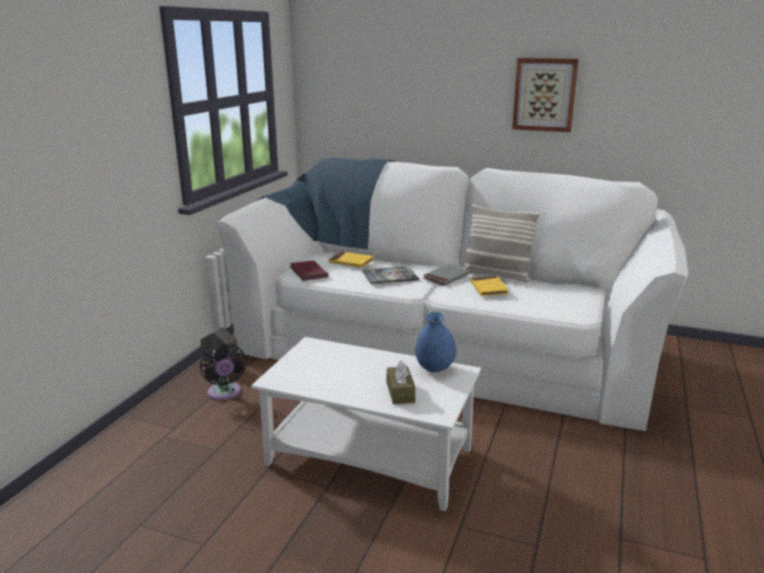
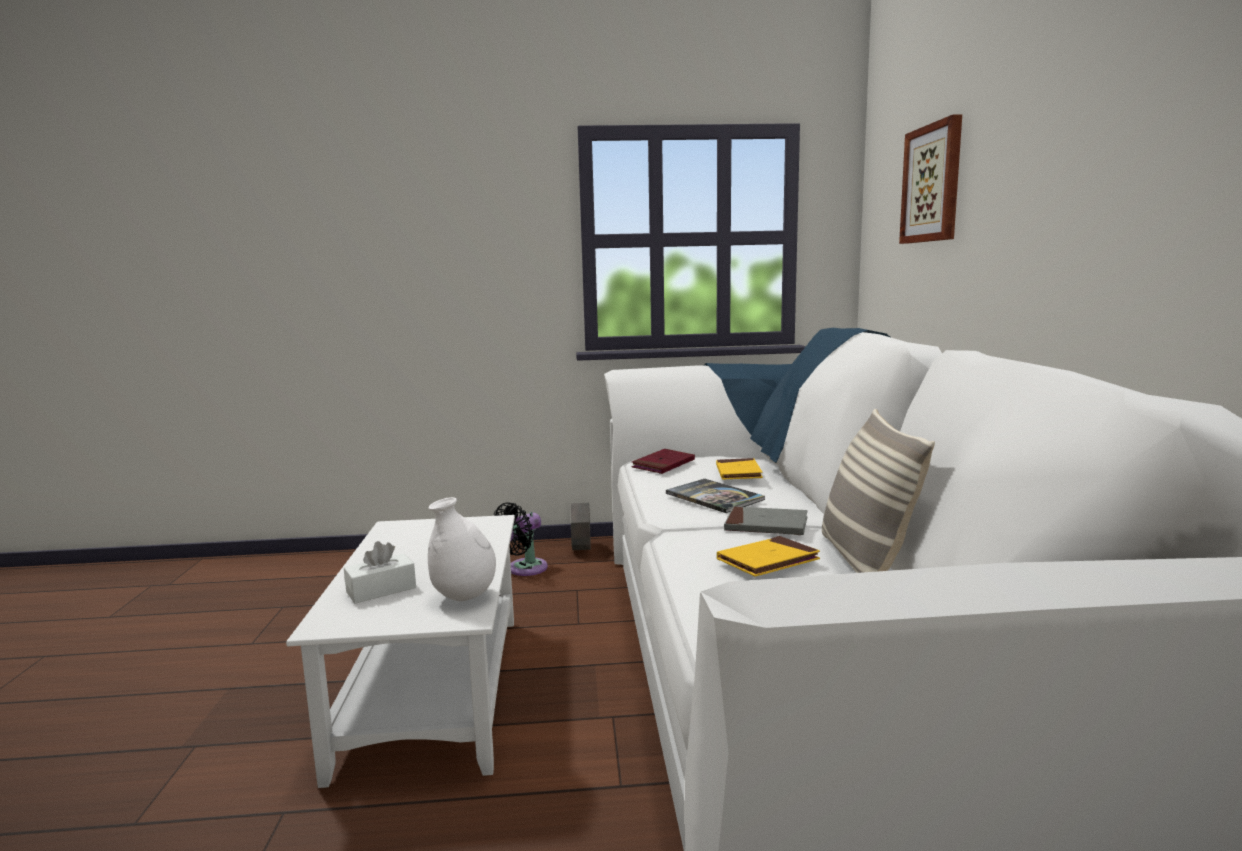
camera: 65 degrees right, 10 degrees down
(400, 392) = (381, 590): brown tissue box -> white tissue box
(434, 369) = (464, 597): blue vase -> white vase
(544, 94) = (1149, 183): picture -> picture (932, 184)

